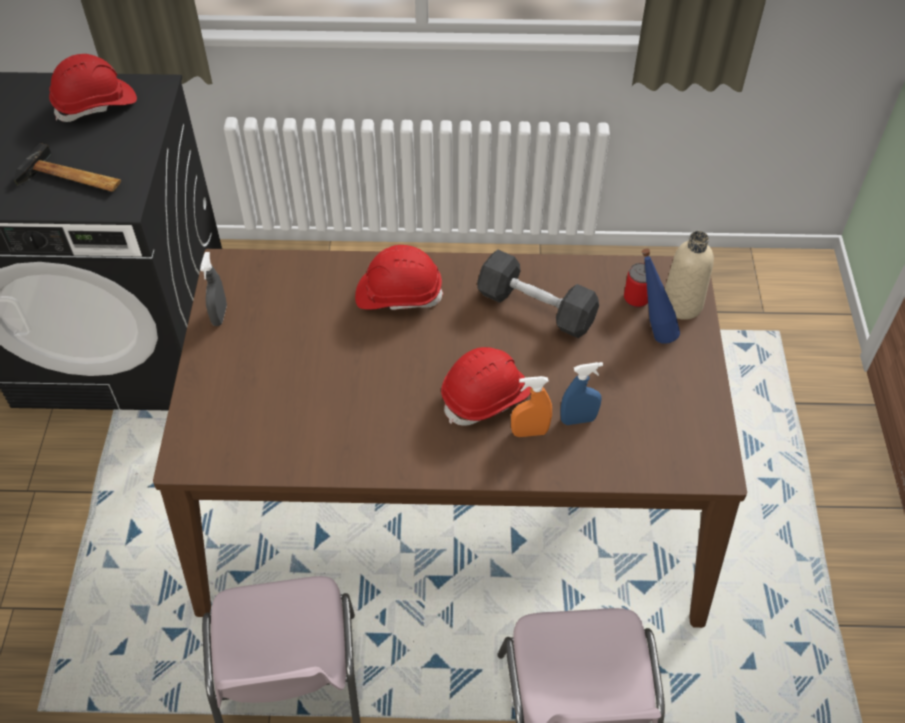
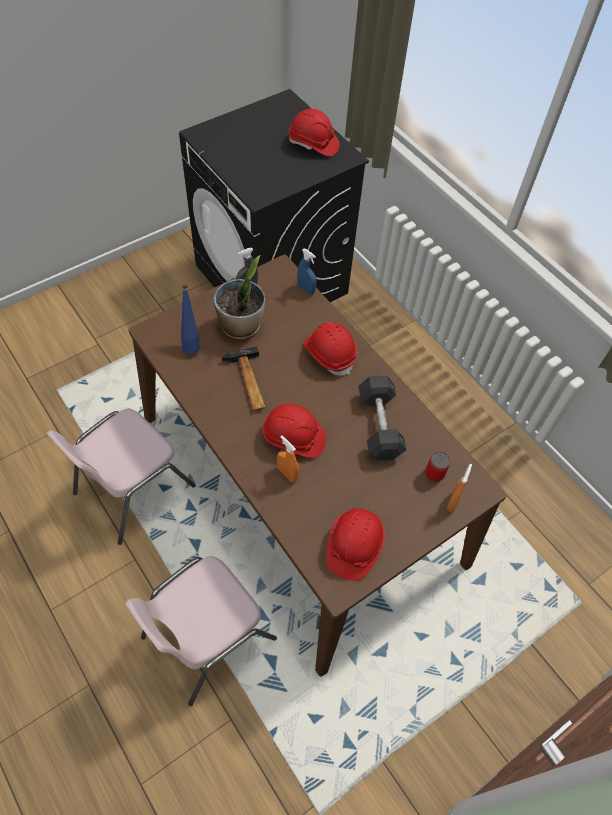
camera: 50 degrees right, 5 degrees up
(72, 180) = (255, 170): hammer -> hammer (248, 383)
(273, 355) = (241, 326): none -> potted plant
(578, 419) = (316, 493): blue spray bottle -> blue spray bottle (306, 289)
(652, 331) = (416, 496): blue bottle -> blue bottle (191, 343)
(673, 425) = (353, 547): none -> red hard hat
(682, 304) = (453, 501): beige bottle -> orange spray bottle

